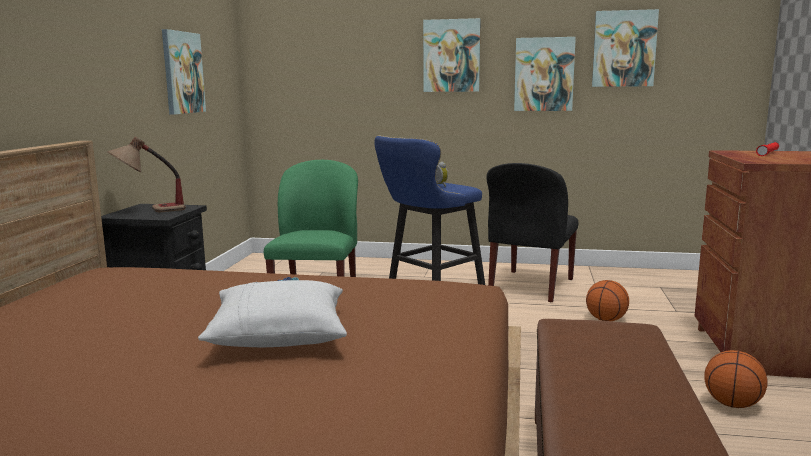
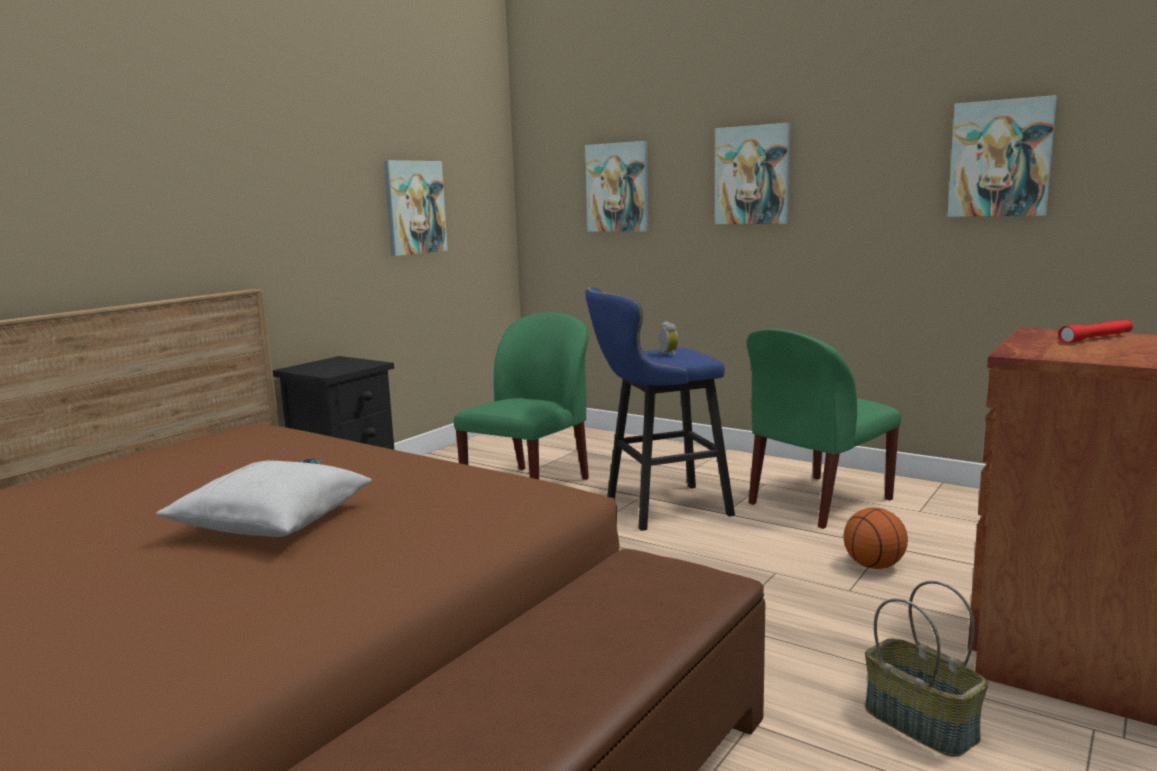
camera: 25 degrees right, 0 degrees up
(150, 211) = (331, 365): table lamp -> none
(530, 287) = (817, 503): black chair -> green chair
(544, 74) = (878, 199): picture -> picture (618, 187)
(732, 404) = (922, 723): basketball -> basket

